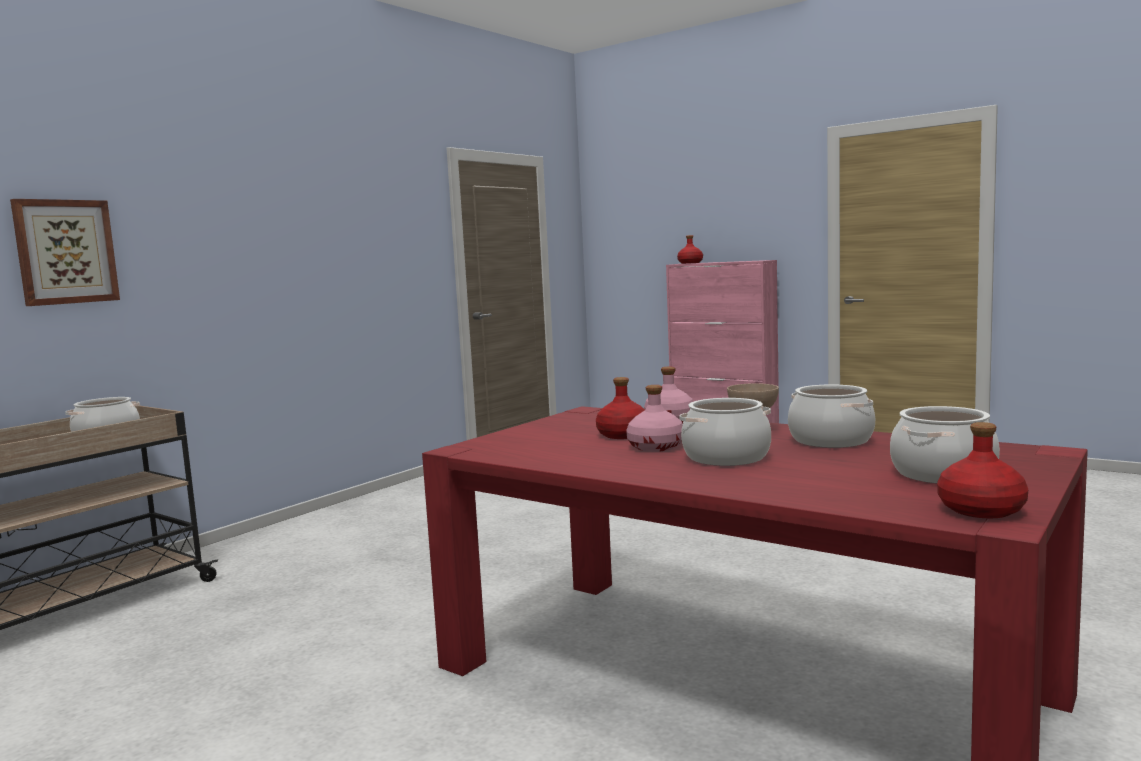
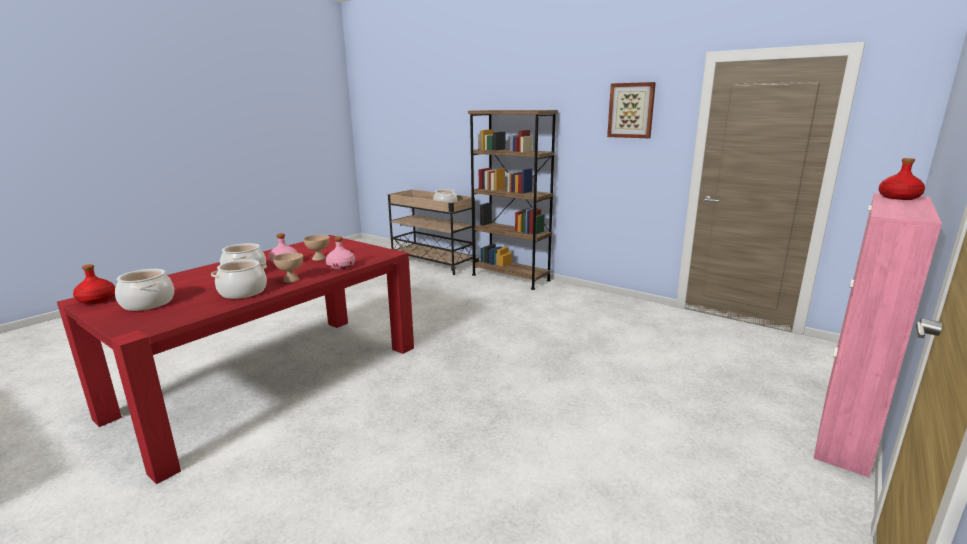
camera: 90 degrees right, 10 degrees up
(65, 252) = (463, 128): picture -> picture (631, 110)
(279, 535) = (510, 277): none -> brown bookcase
(623, 435) = (318, 258): red bottle -> beige bowl

